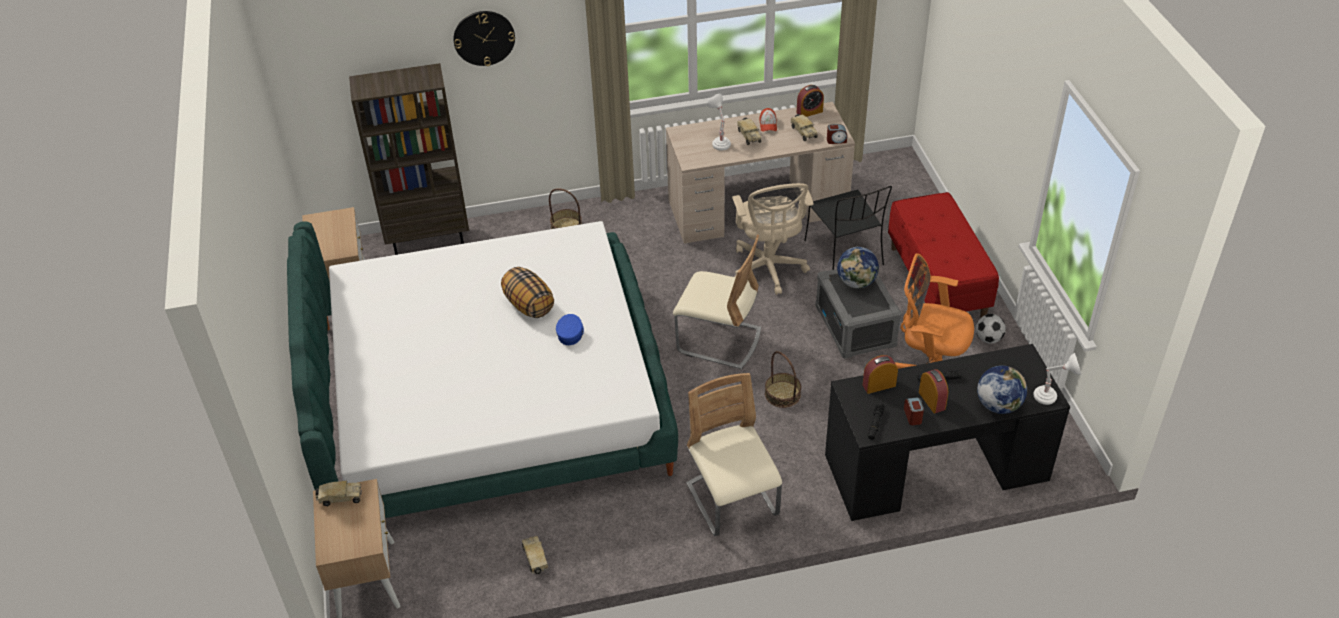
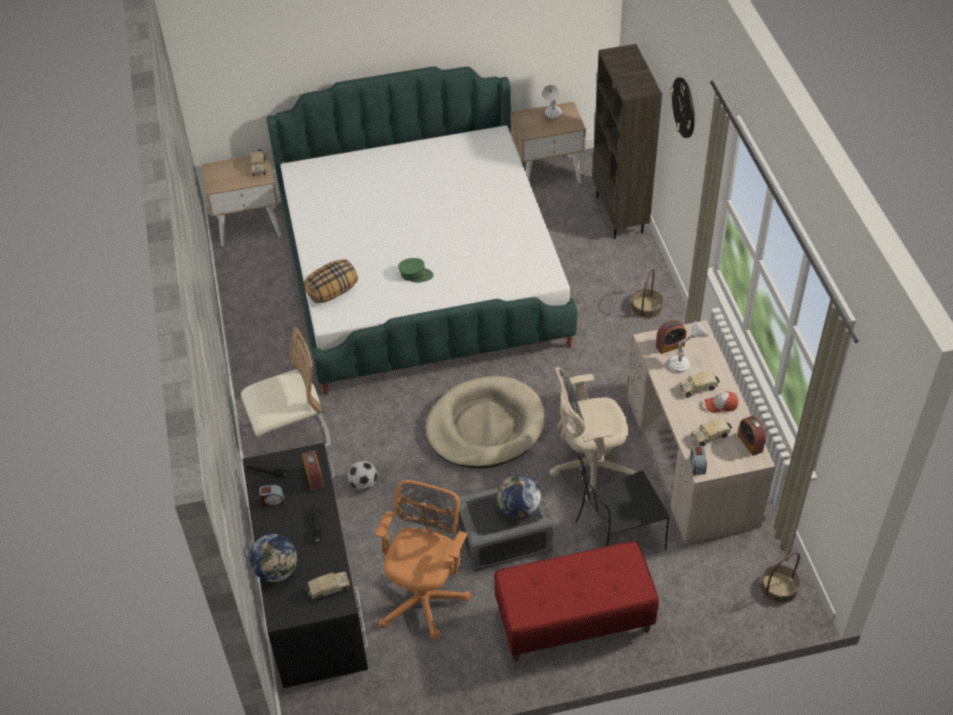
camera: 90 degrees right, 5 degrees up
(528, 305) = (452, 246): pillow -> pillow (332, 292)
(536, 559) = (251, 315): toy truck -> toy truck (328, 589)
(570, 333) = (415, 274): blue cap -> green cap
(719, 341) = (485, 426): beige chair -> beige dog bed
(782, 394) = (413, 474): basket -> basket (779, 587)
(932, 400) = (289, 517): alarm clock -> alarm clock (670, 346)
(988, 339) = (483, 660): football -> football (363, 484)
(1052, 398) = (280, 617): white table lamp -> white table lamp (552, 116)

